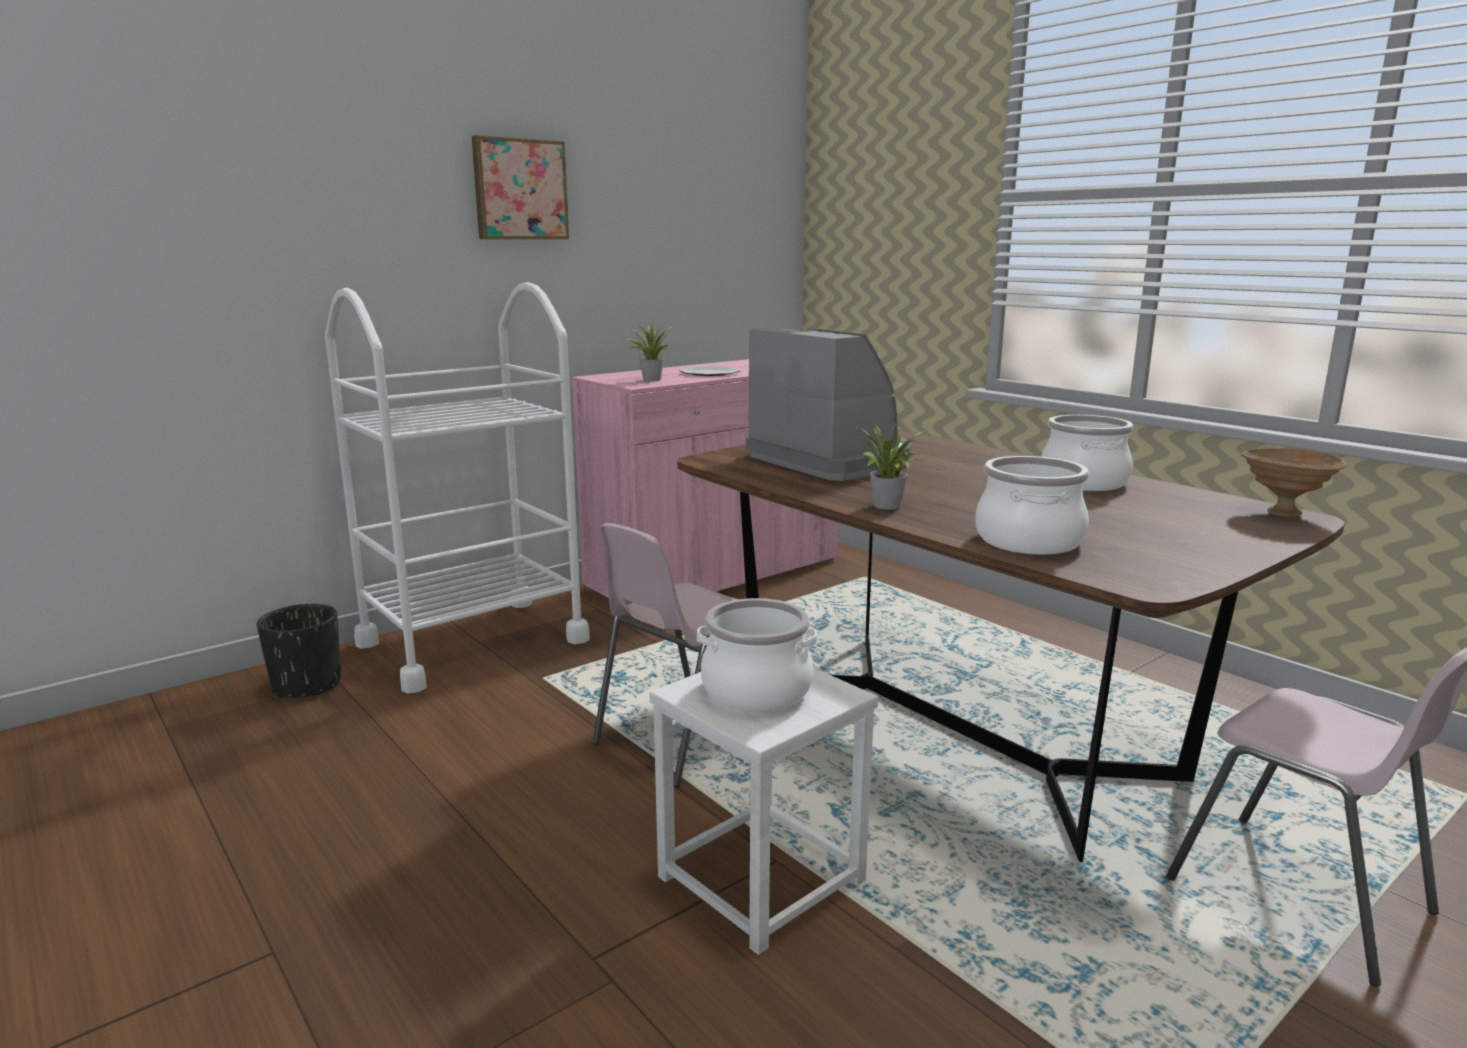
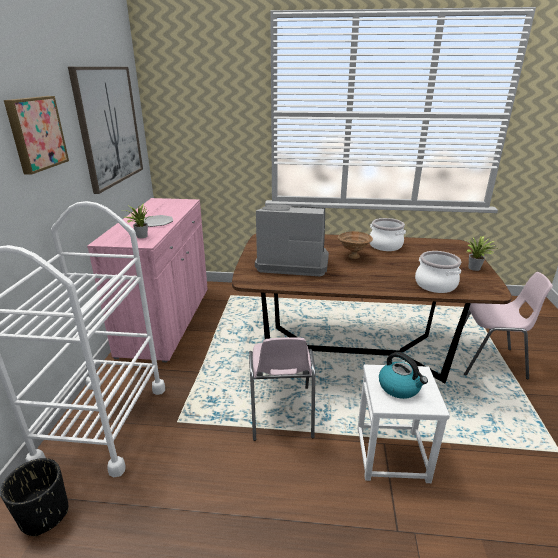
camera: 45 degrees left, 10 degrees up
(696, 211) = (109, 126): none -> picture
(756, 690) = (400, 387): cooking pot -> kettle
(885, 506) = (367, 284): potted plant -> potted plant (475, 269)
(1281, 512) = (450, 242): brown bowl -> brown bowl (352, 256)

